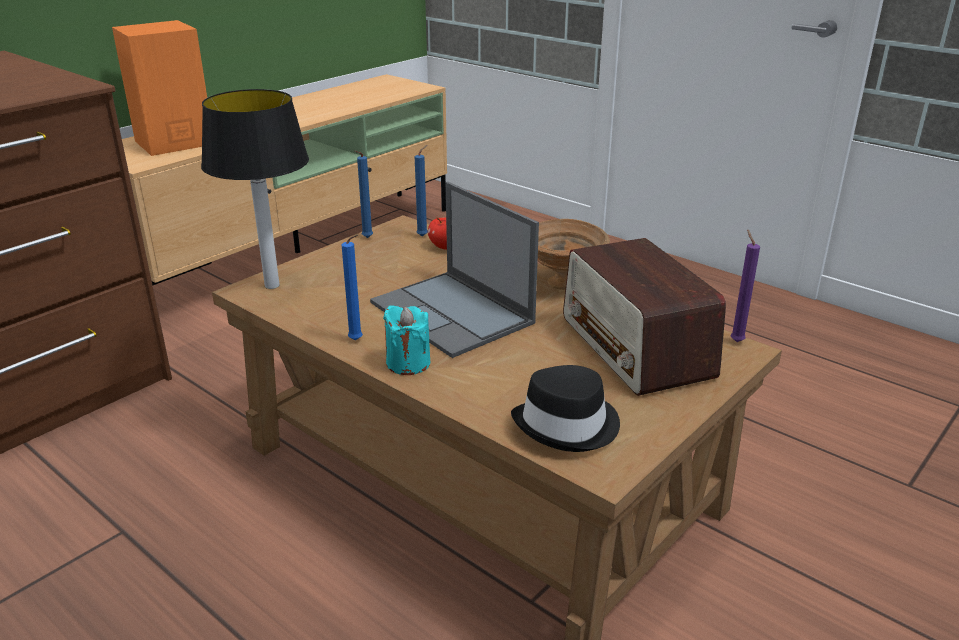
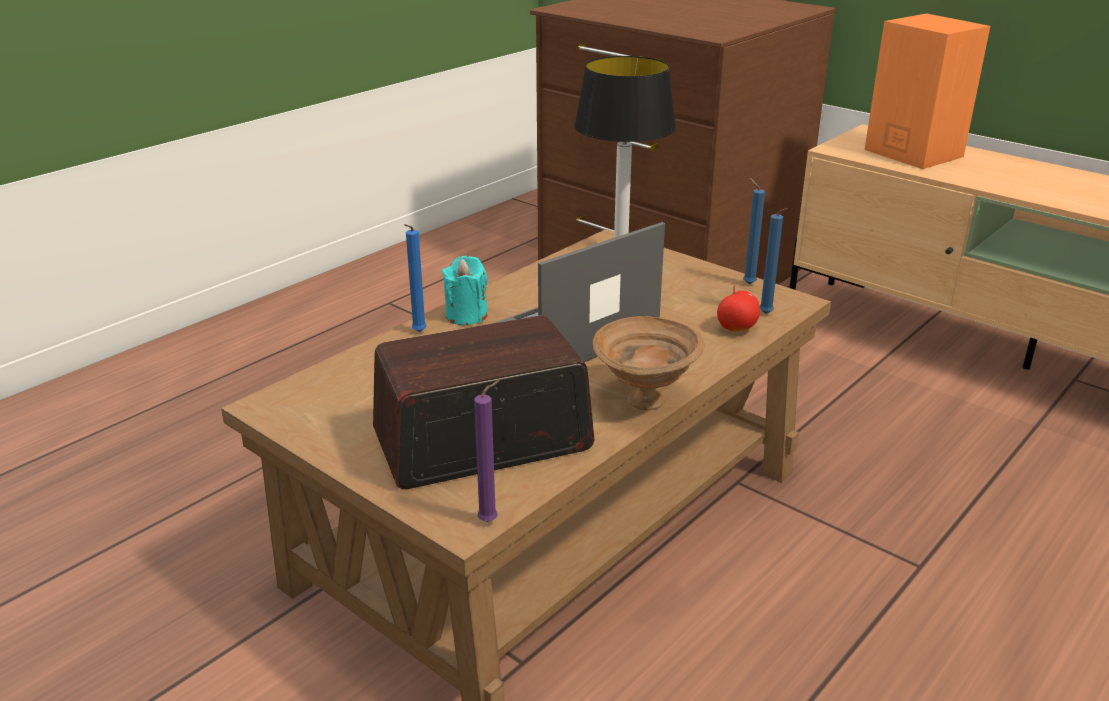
camera: 90 degrees right, 0 degrees up
(357, 341) = (510, 292): blue candle -> blue candle (417, 333)
(568, 425) = (341, 391): black hat -> none

